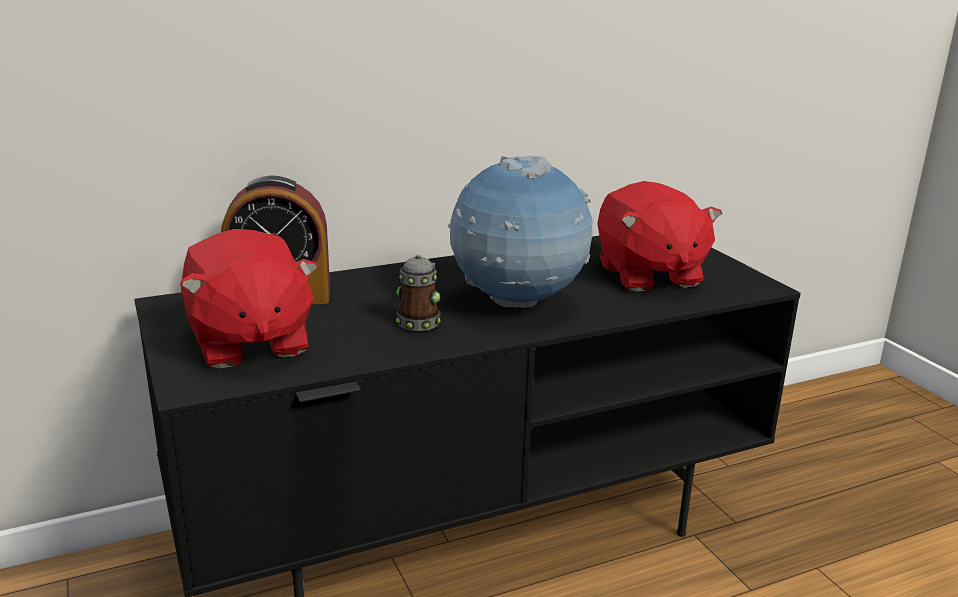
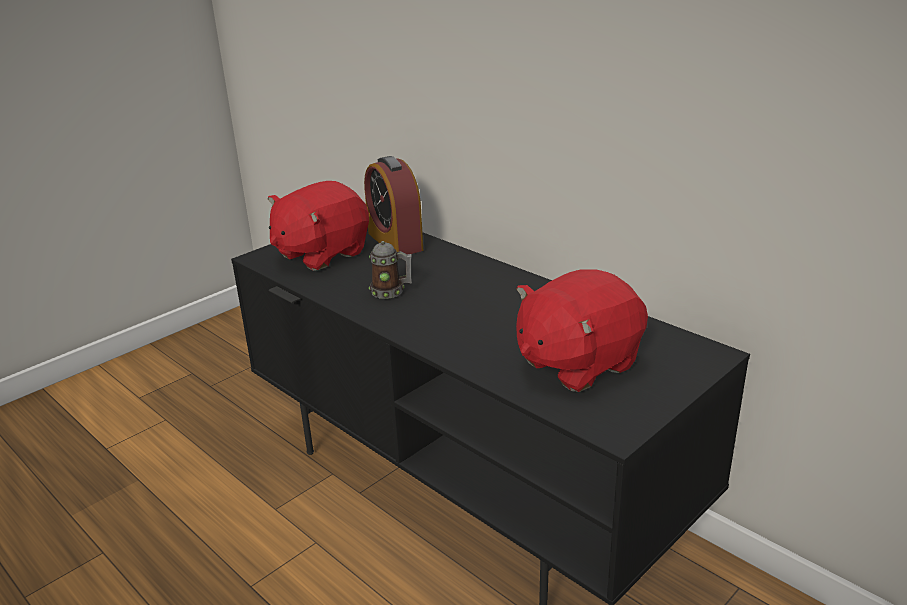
camera: 70 degrees right, 5 degrees up
(517, 304) = (451, 318): globe -> none

